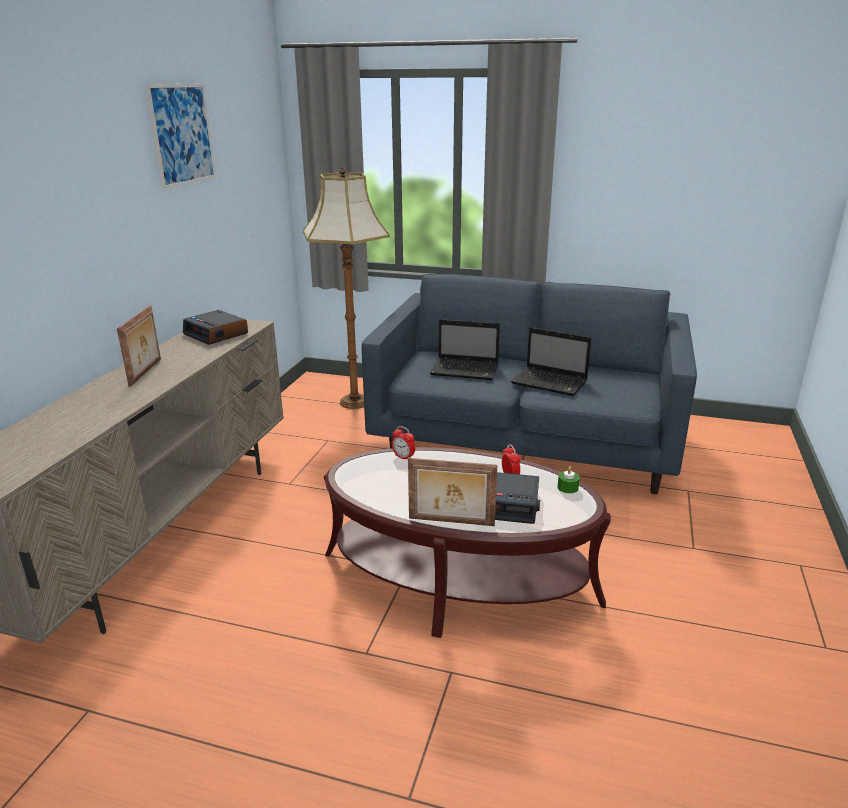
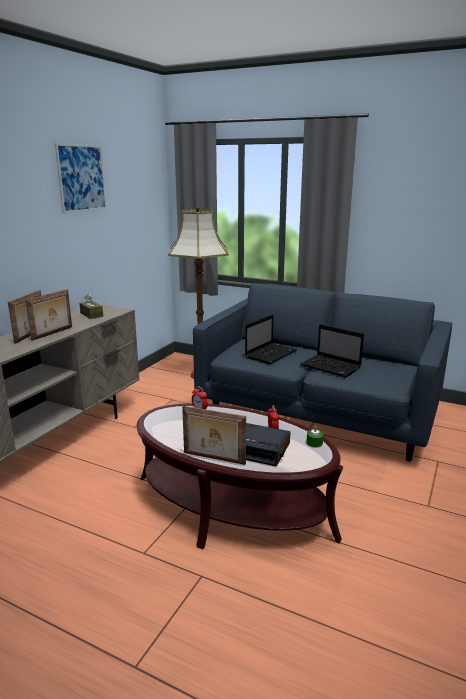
camera: 10 degrees right, 5 degrees down
(177, 367) = (53, 333): none -> picture frame
(217, 334) = (91, 315): alarm clock -> brown tissue box
(466, 370) = (271, 354): laptop -> laptop turned 75 degrees counterclockwise

